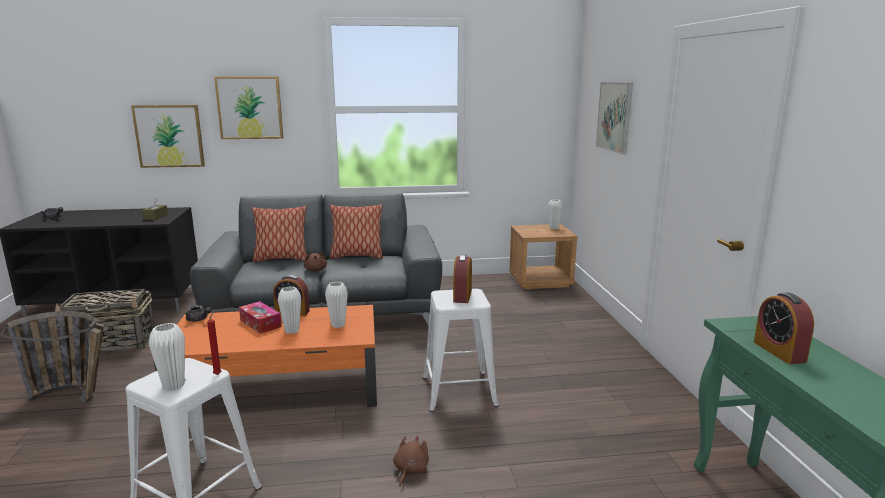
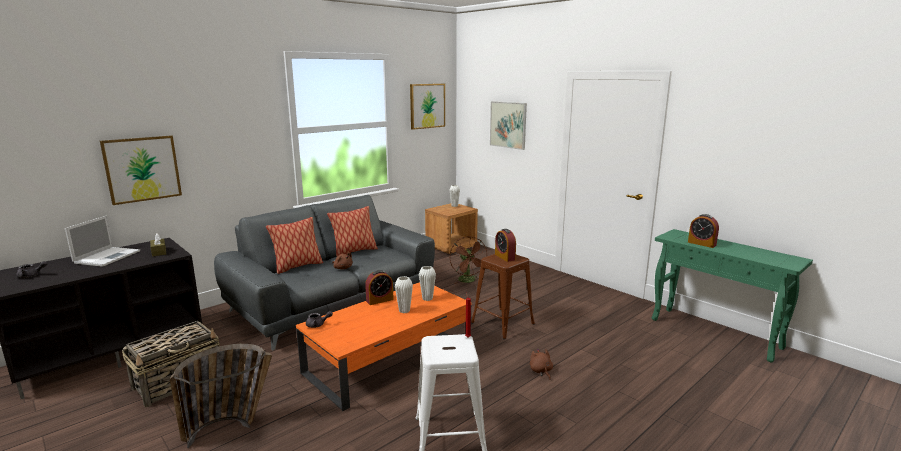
camera: 35 degrees left, 0 degrees up
(121, 214) = (108, 256): none -> laptop
(173, 385) = (455, 351): white vase -> none
(250, 107) = (223, 134): picture -> picture (427, 106)
(260, 323) = (372, 313): tissue box -> none
(458, 391) = (502, 323): white stool -> brown stool
(498, 327) = (468, 281): none -> brown fan

